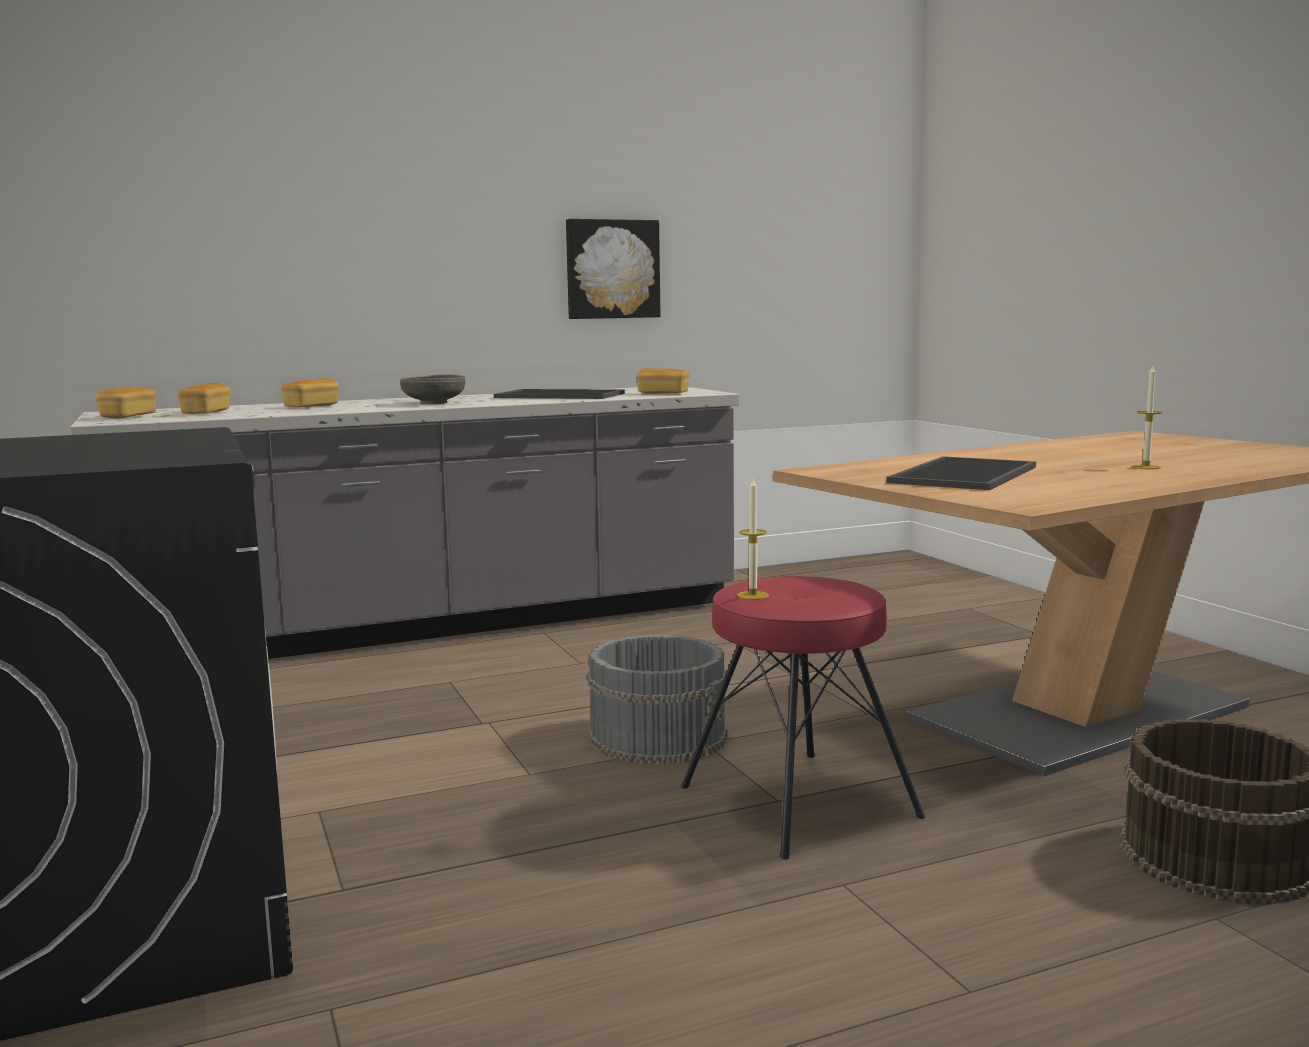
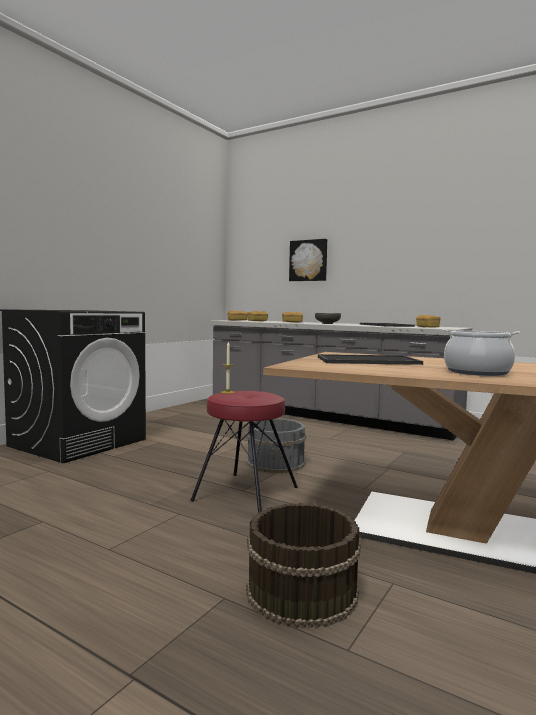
camera: 55 degrees right, 5 degrees down
(612, 269) = (441, 269): picture -> picture (308, 260)
(1146, 467) = (477, 372): candle -> cooking pot

